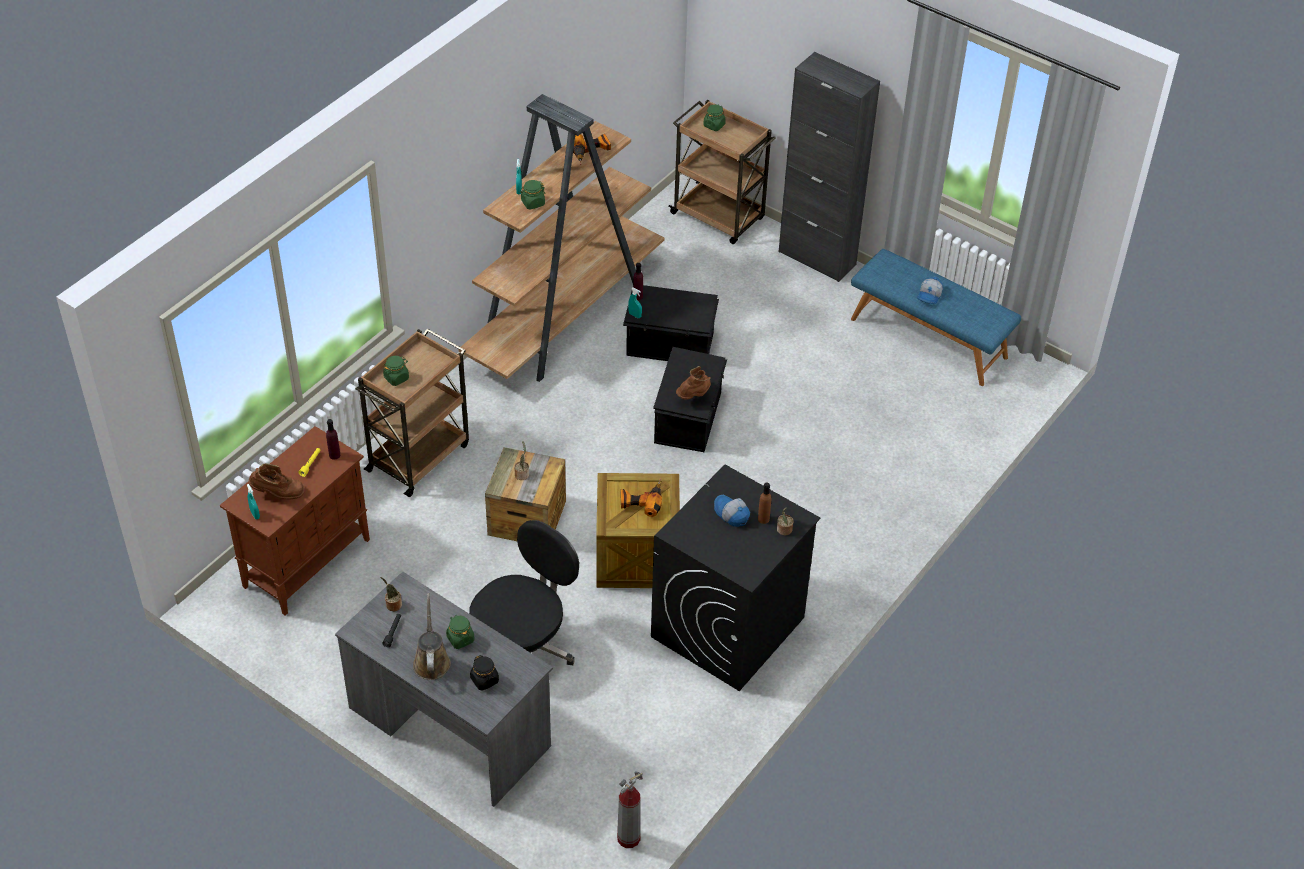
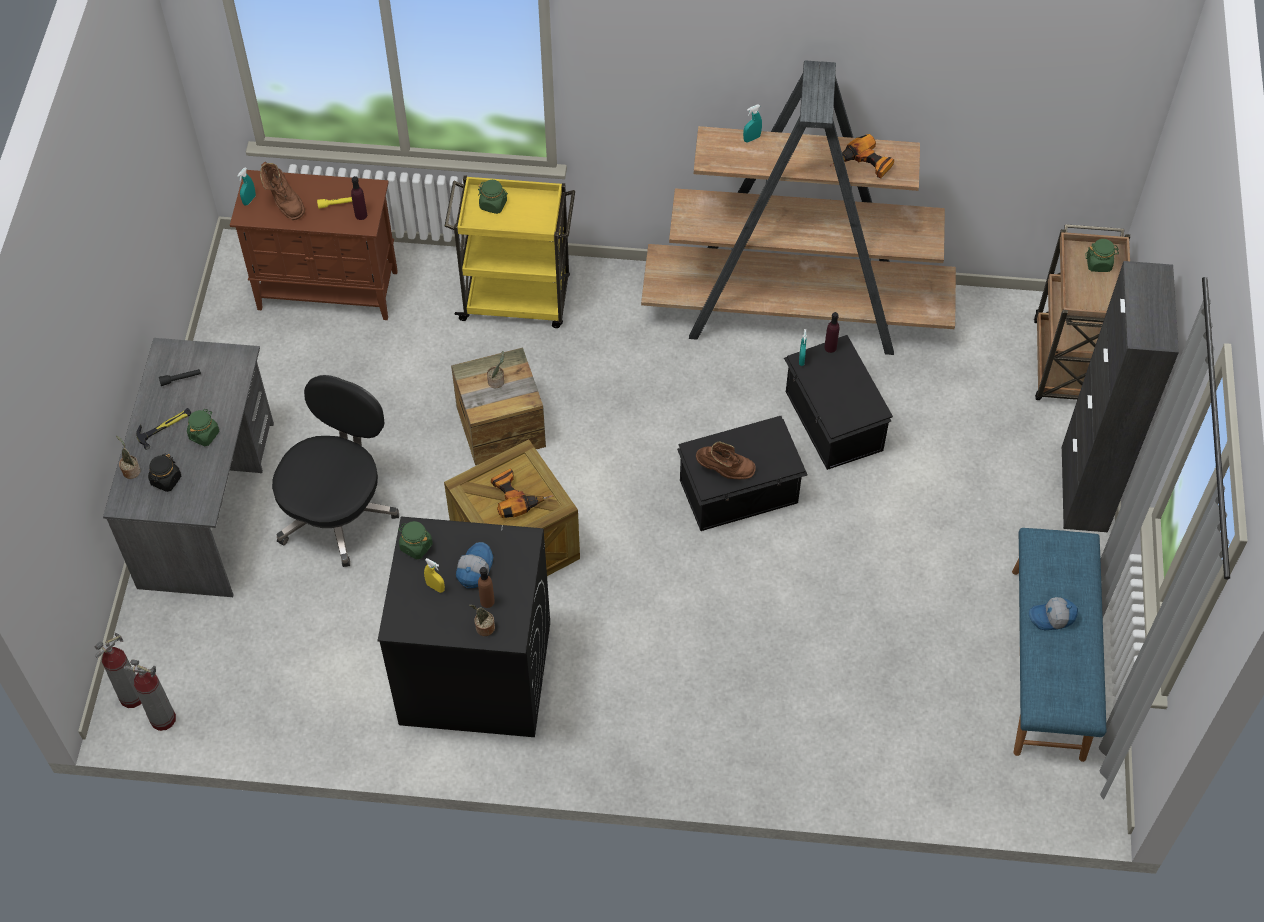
camera: 60 degrees right, 10 degrees up
(392, 605) = (213, 361): potted plant -> potted plant (131, 470)
(419, 456) = (517, 299): brown cart -> yellow cart
(431, 661) = (164, 426): brown watering can -> hammer
(523, 646) = (338, 511): black office chair -> black office chair turned 75 degrees counterclockwise
(532, 203) = (742, 159): green jar -> green jar (416, 546)
(593, 851) = (132, 697): none -> fire extinguisher
(730, 541) = (435, 587): none -> yellow spray bottle

